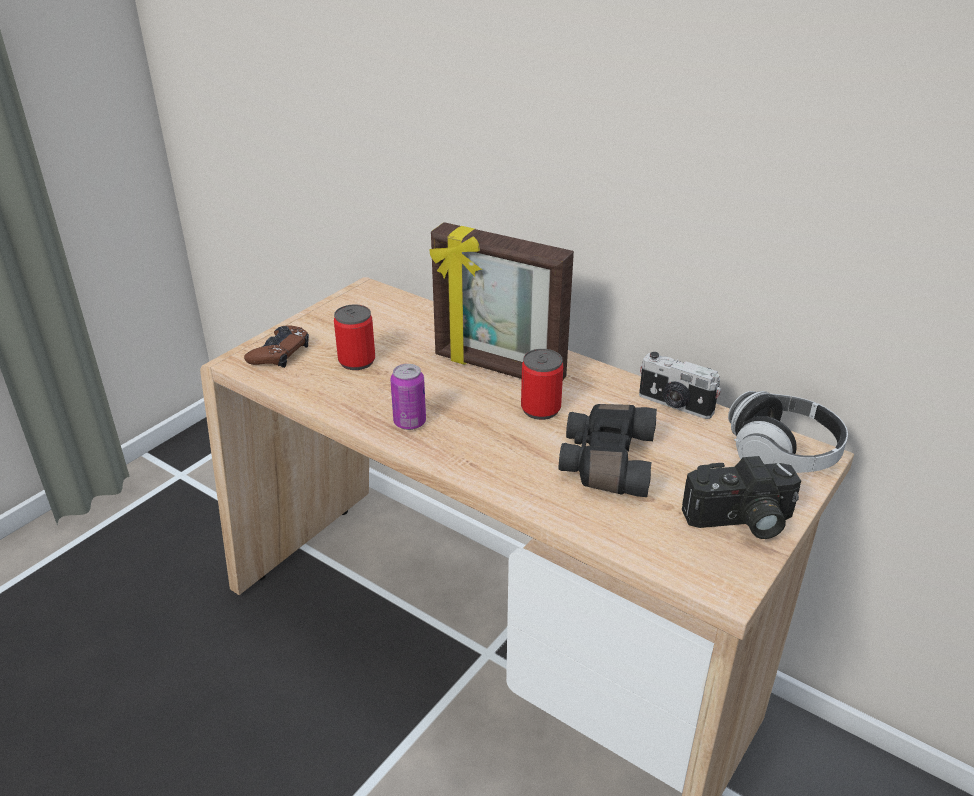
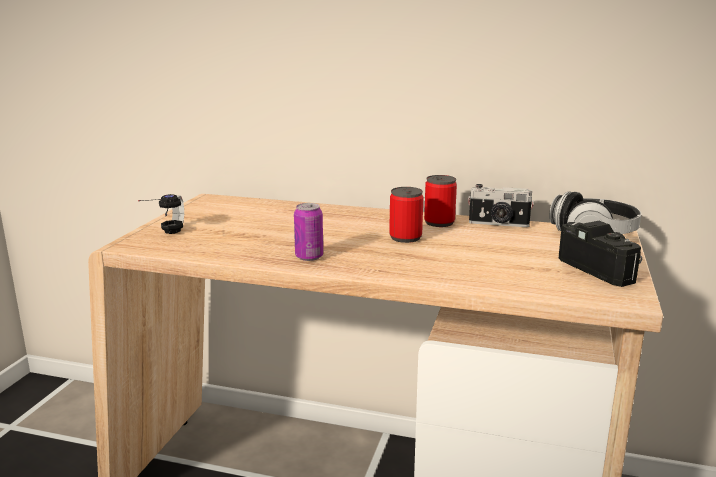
camera: 20 degrees left, 15 degrees down
(279, 353) = (161, 236): brown game controller -> headphones
(357, 361) = (234, 233): can -> can (439, 222)
(498, 368) = (353, 223): picture frame -> none
(605, 462) = (480, 255): black binoculars -> none
(740, 521) = (603, 268): camera -> camera turned 90 degrees counterclockwise

